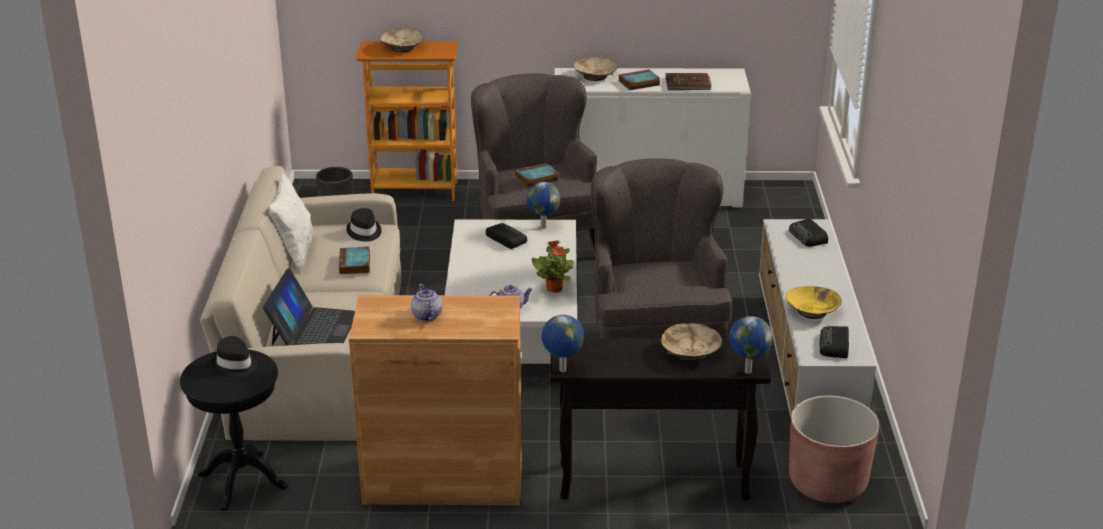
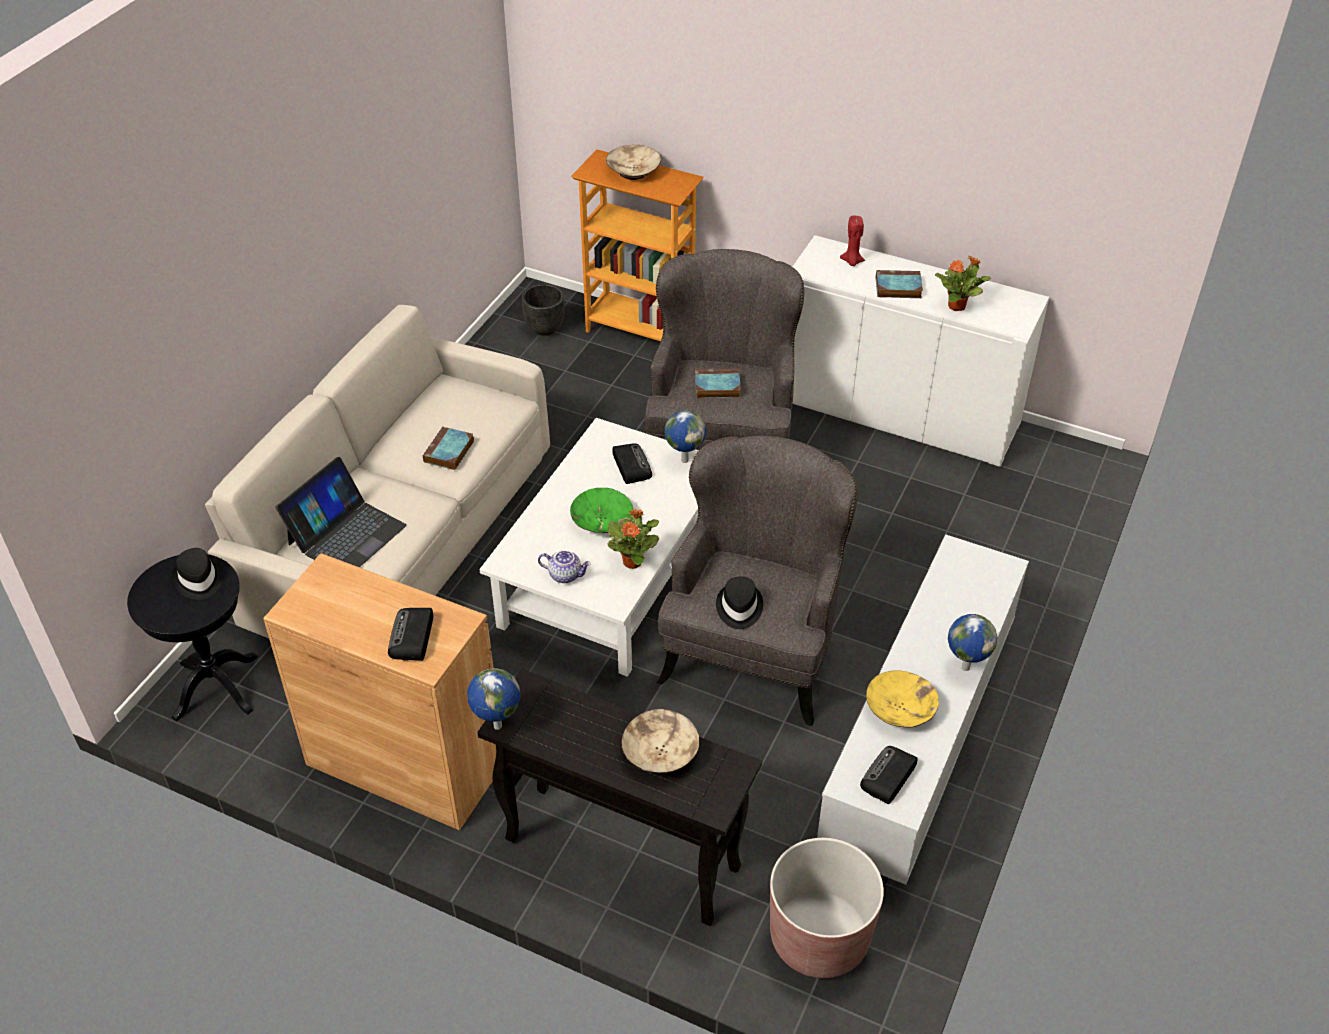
camera: 25 degrees right, 15 degrees up
(295, 253) = (402, 414): white pillow -> none
(364, 232) = (490, 406): black hat -> black hat (739, 608)
(426, 316) = (364, 612): teapot -> none
(512, 273) = (602, 521): none -> green bowl
(594, 76) = (852, 262): beige bowl -> red candle
(688, 84) = (957, 306): brown book -> potted plant
(747, 371) = (704, 809): globe -> globe (964, 667)
(808, 237) = (981, 583): radio -> radio (412, 638)

